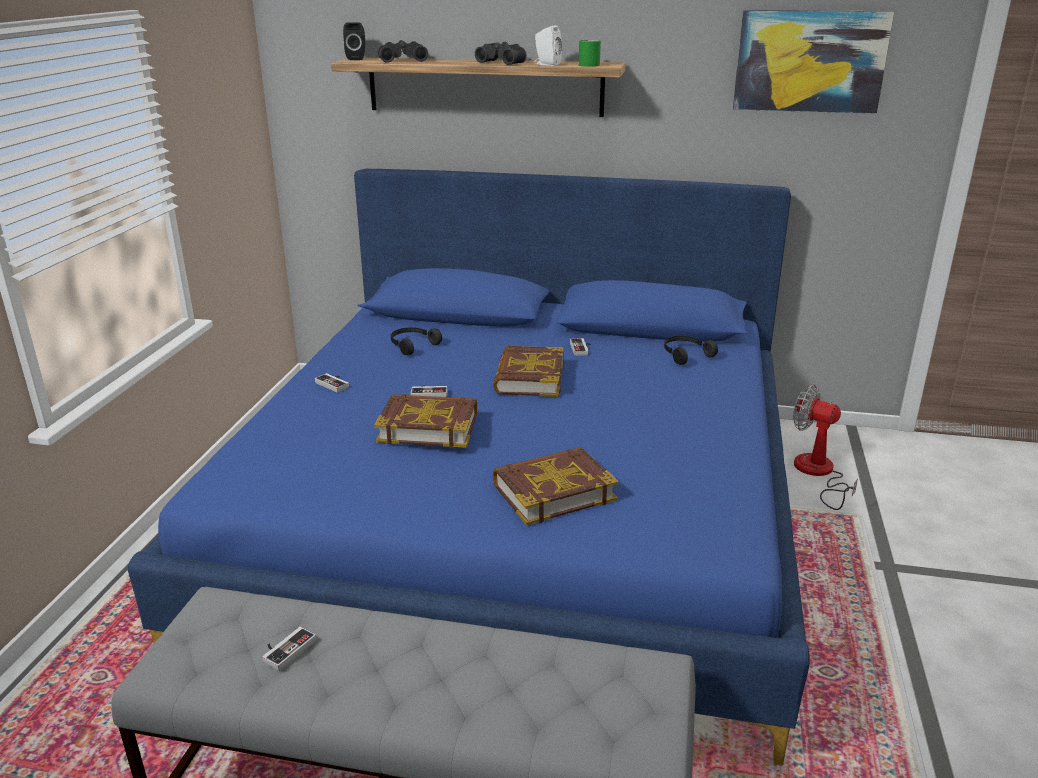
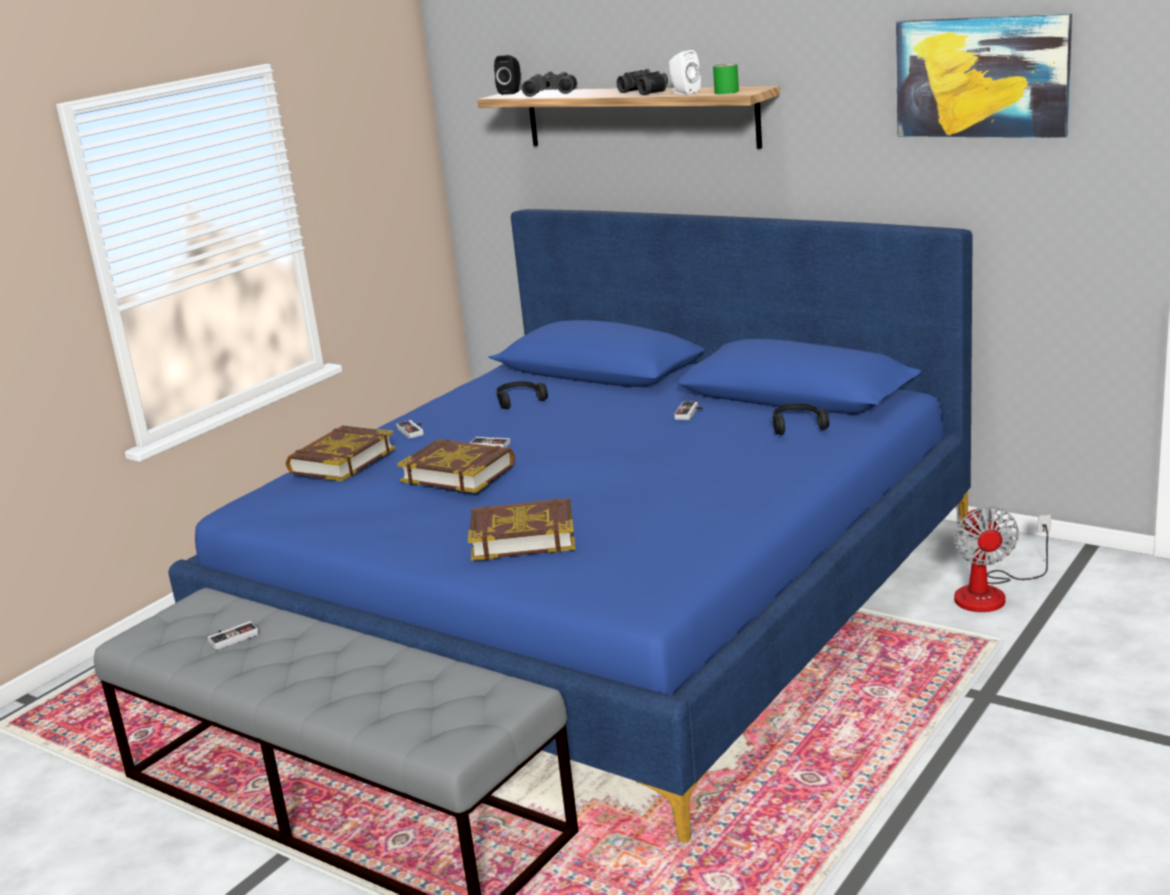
camera: 25 degrees right, 5 degrees down
(529, 378) = (602, 437): book -> book (341, 461)
(818, 473) = (991, 593): fan -> fan turned 150 degrees counterclockwise

